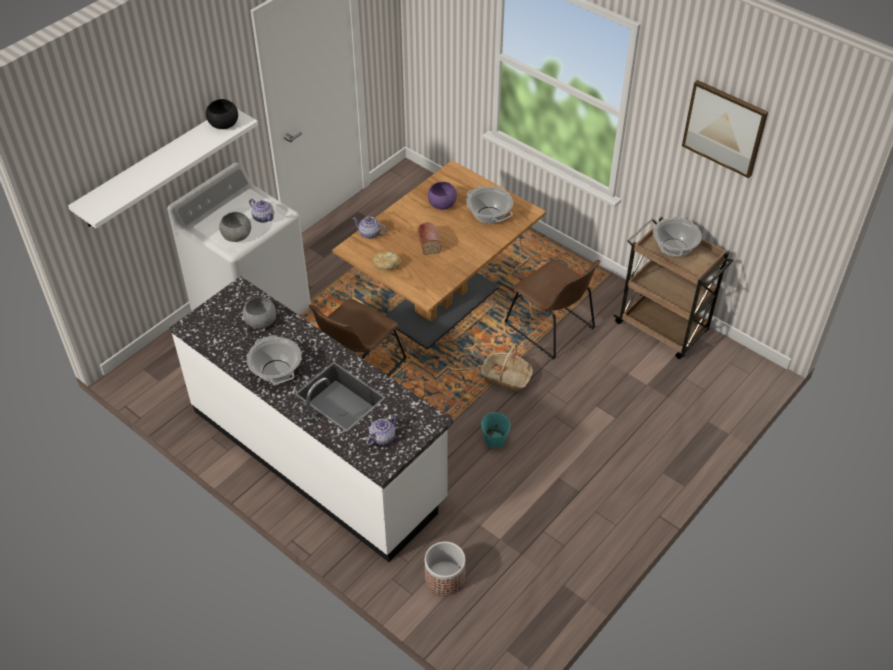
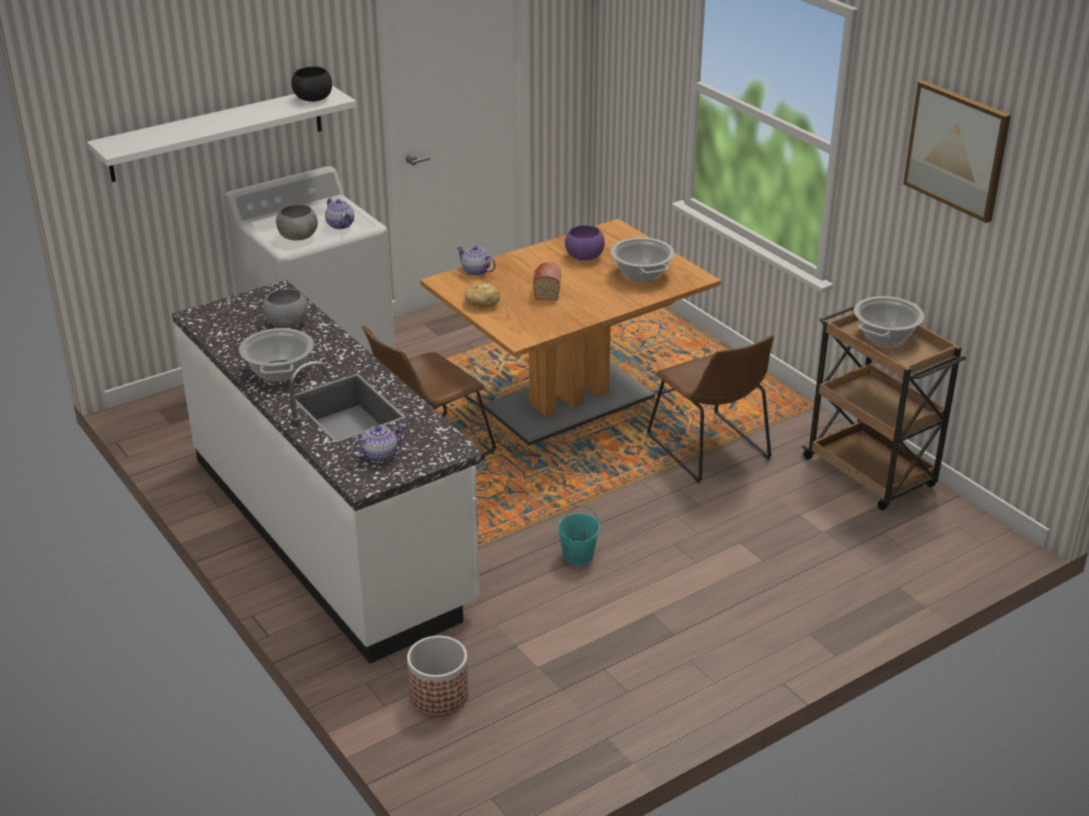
camera: 15 degrees right, 15 degrees down
(506, 377) = (624, 492): basket -> none

